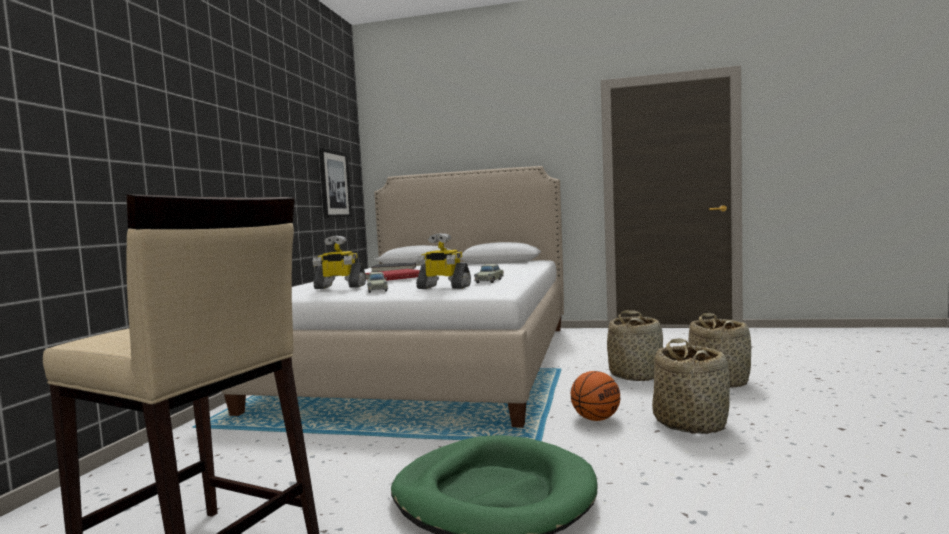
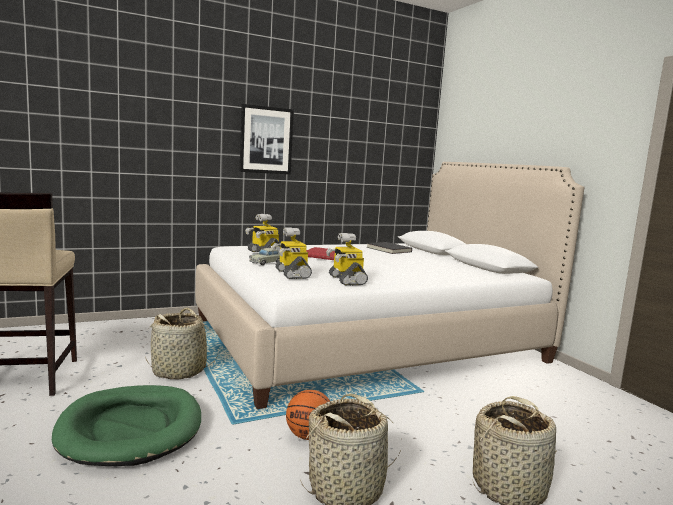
camera: 50 degrees right, 5 degrees up
(334, 184) = (384, 165): picture -> picture (266, 140)
(490, 281) = (346, 280): beige toy car -> toy robot
(636, 375) = (459, 432): basket -> basket (179, 371)

